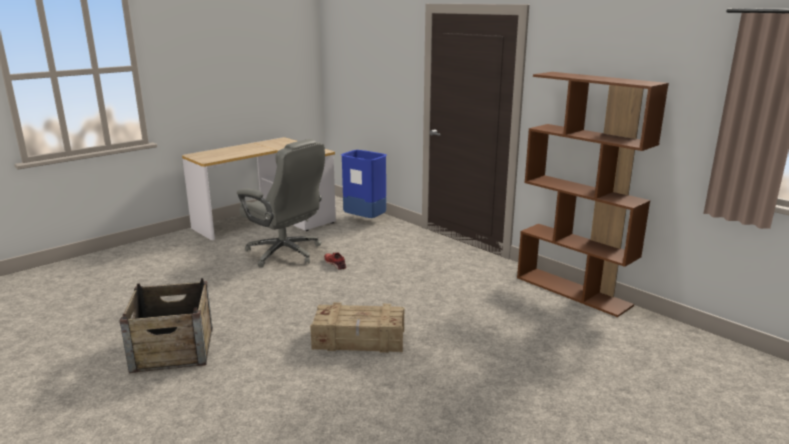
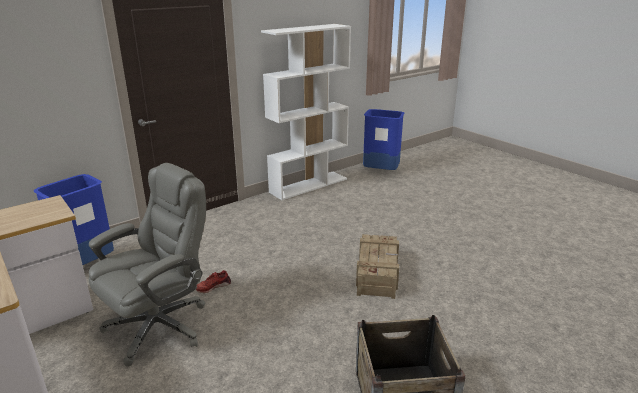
camera: 85 degrees left, 5 degrees up
(573, 291) = (309, 185): brown bookcase -> white bookcase
(676, 346) = (381, 171): none -> blue trash can

